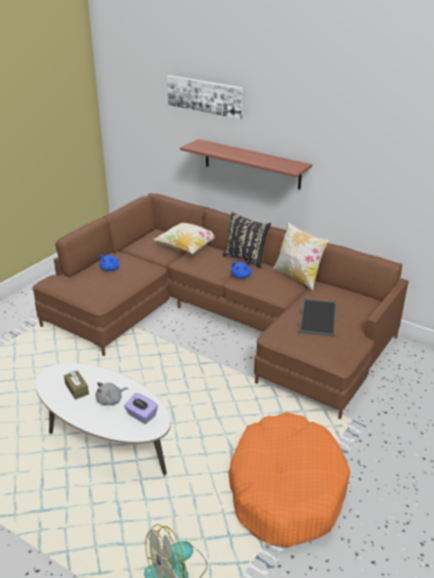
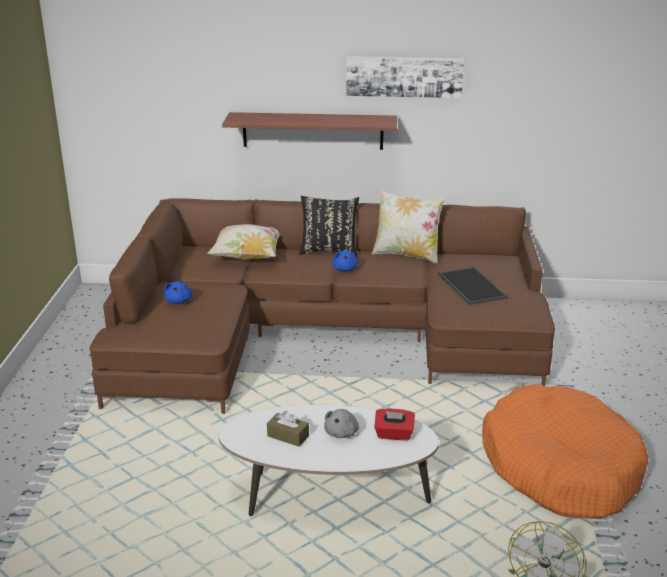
camera: 30 degrees left, 5 degrees down
(141, 415) = (394, 434): purple tissue box -> red tissue box
(205, 96) = (238, 54): picture -> picture (404, 76)

